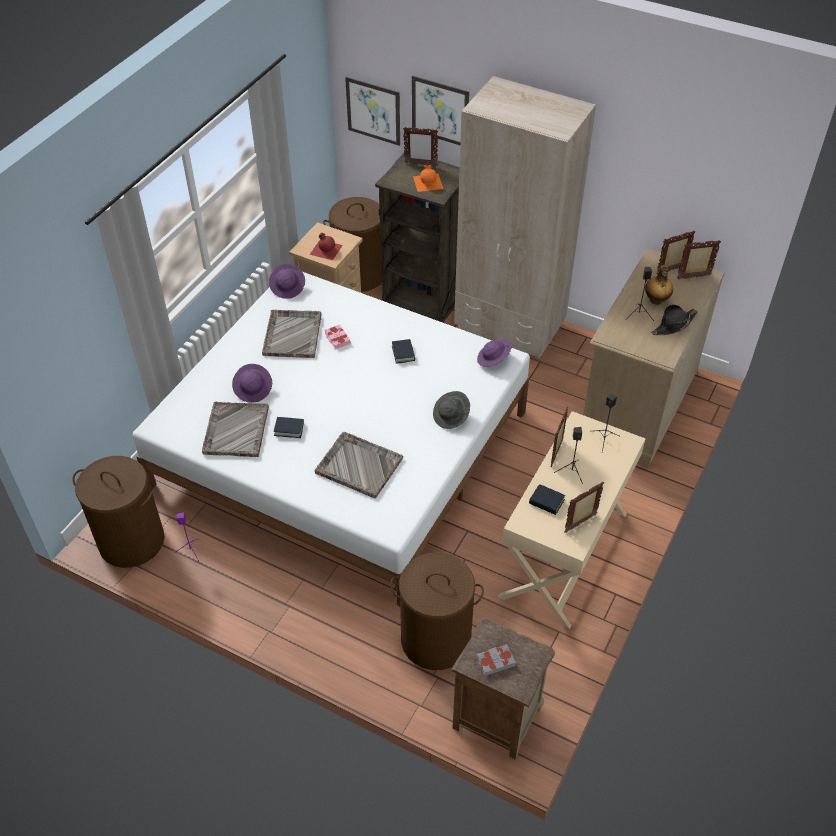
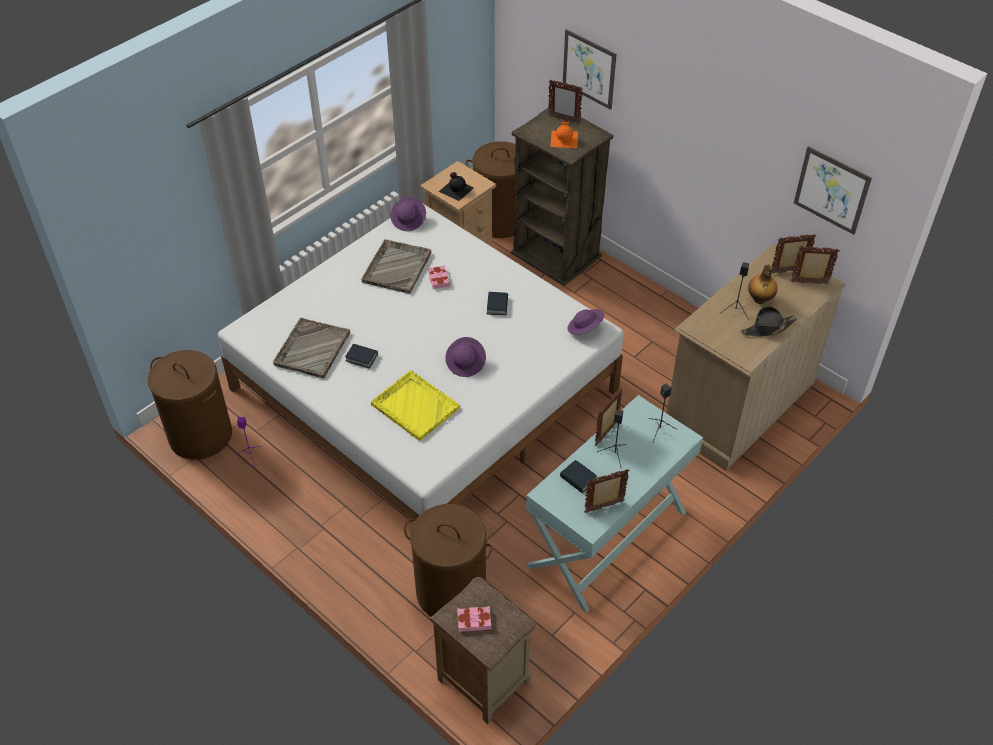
camera: 15 degrees right, 0 degrees up
(253, 390) = (342, 313): purple hat -> purple hat (466, 364)
(326, 249) = (456, 189): red bottle -> black bottle
(358, 465) = (414, 406): grey tray -> yellow tray
(373, 111) = (529, 58): picture -> picture (831, 190)
(451, 416) = (522, 377): grey hat -> none
(495, 661) = (474, 620): grey book -> pink book
(510, 327) = (634, 301): beige wardrobe -> none
(564, 554) = (608, 539): beige desk -> turquoise desk

